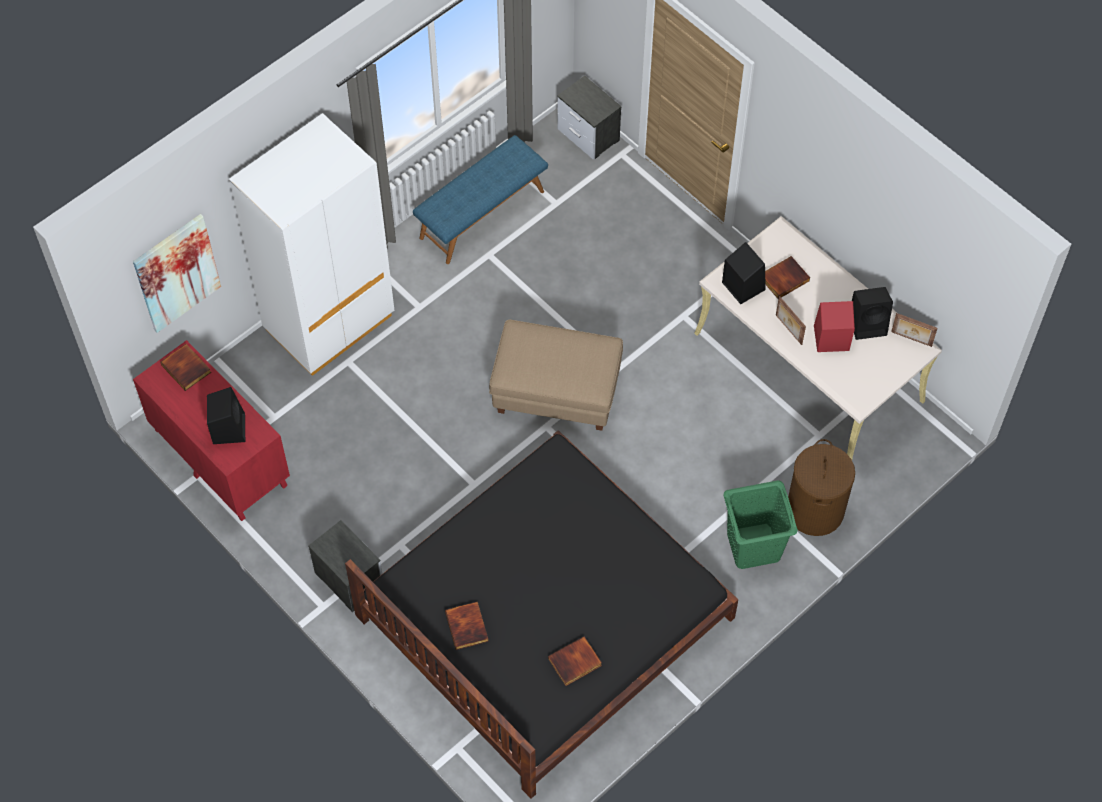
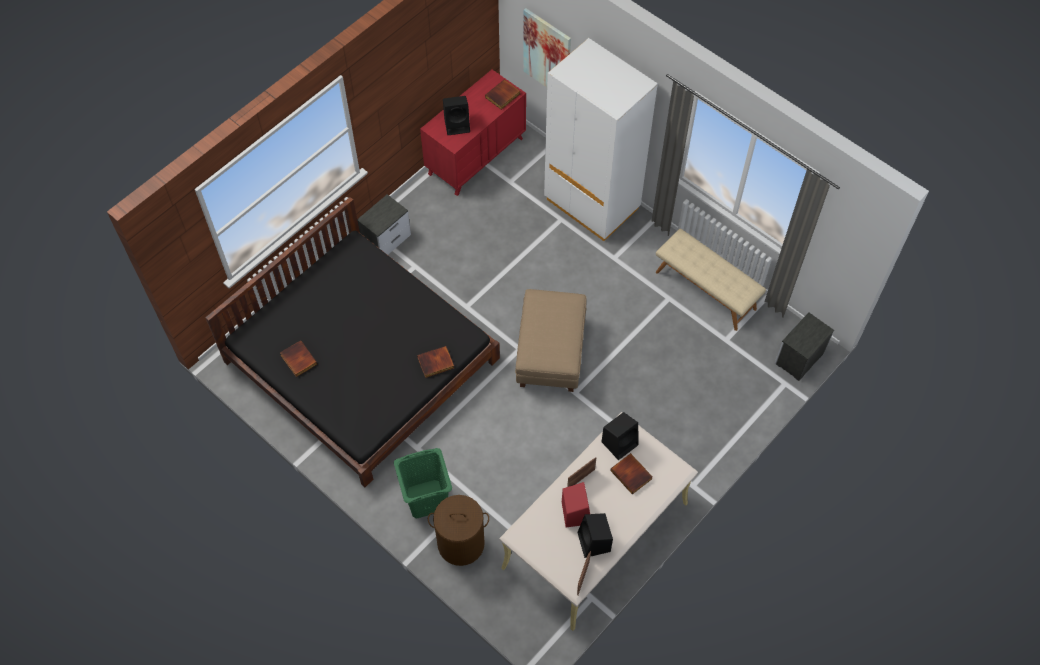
camera: 85 degrees right, 0 degrees up
(468, 627) = (326, 291): book -> book (435, 363)
(481, 214) = (706, 290): blue bench -> beige bench

